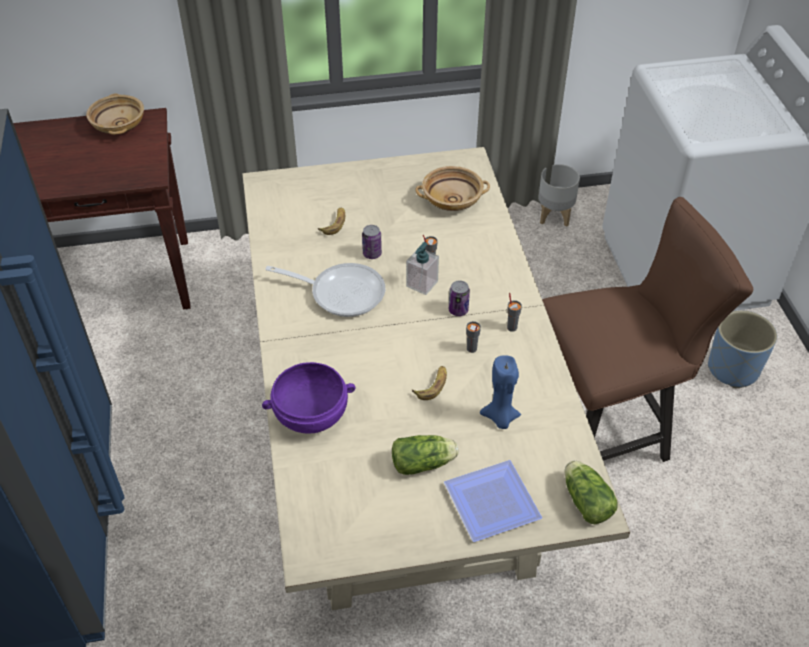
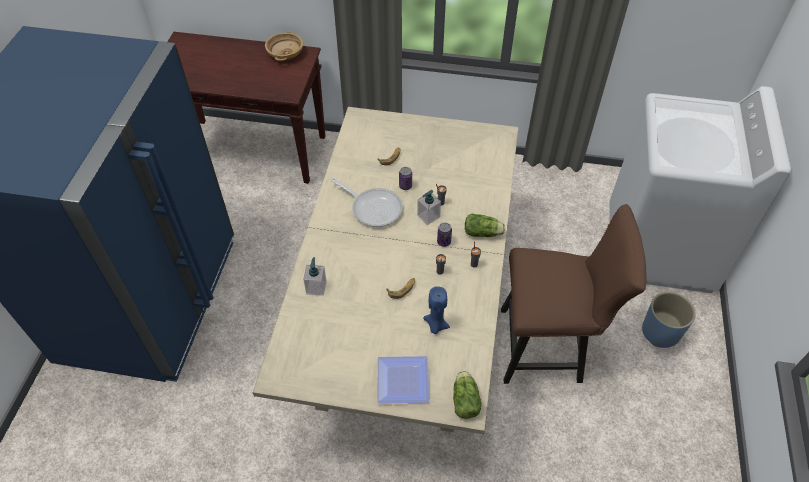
camera: 20 degrees right, 5 degrees up
(311, 417) = (316, 287): purple bowl -> soap dispenser
(425, 463) = (373, 340): lettuce -> lettuce (484, 233)
(452, 200) = (477, 161): beige bowl -> none
(554, 215) = (580, 182): grey planter -> none

